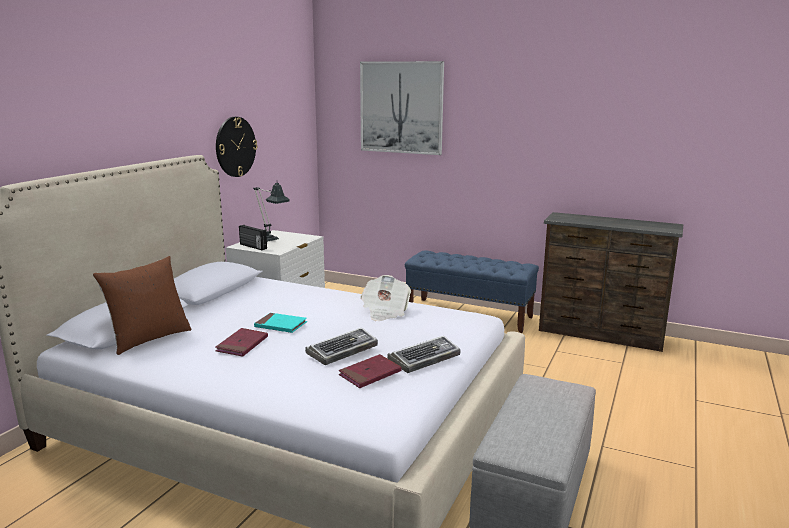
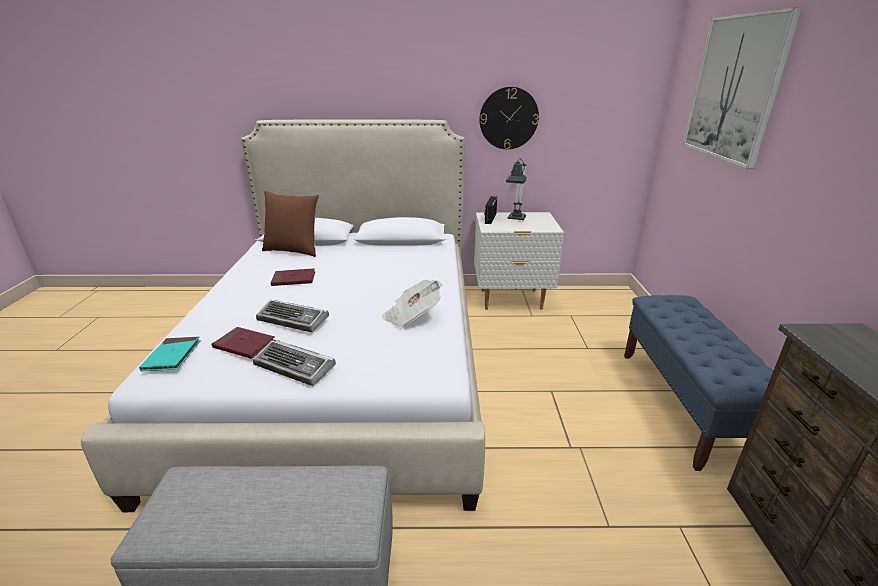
camera: 65 degrees right, 10 degrees up
(280, 325) = (341, 281): turquoise book -> turquoise book (172, 356)

